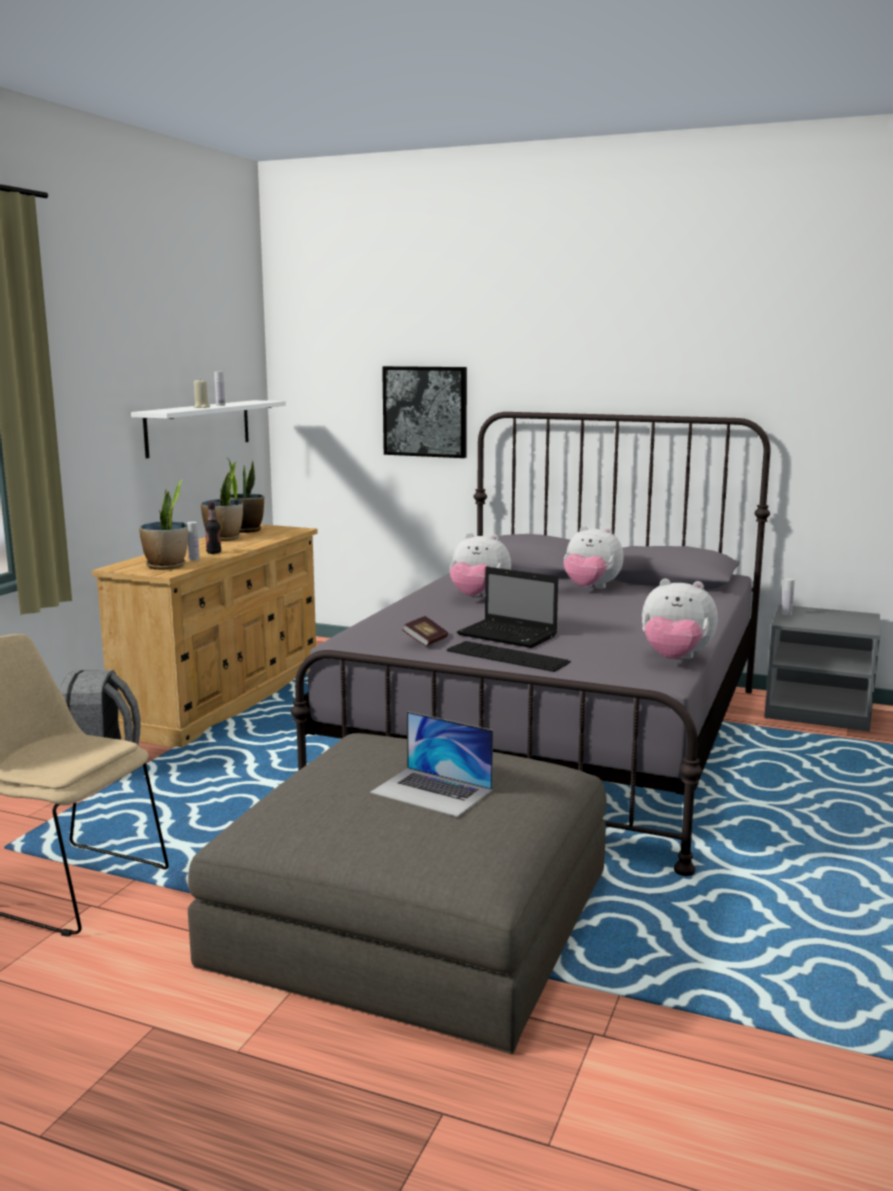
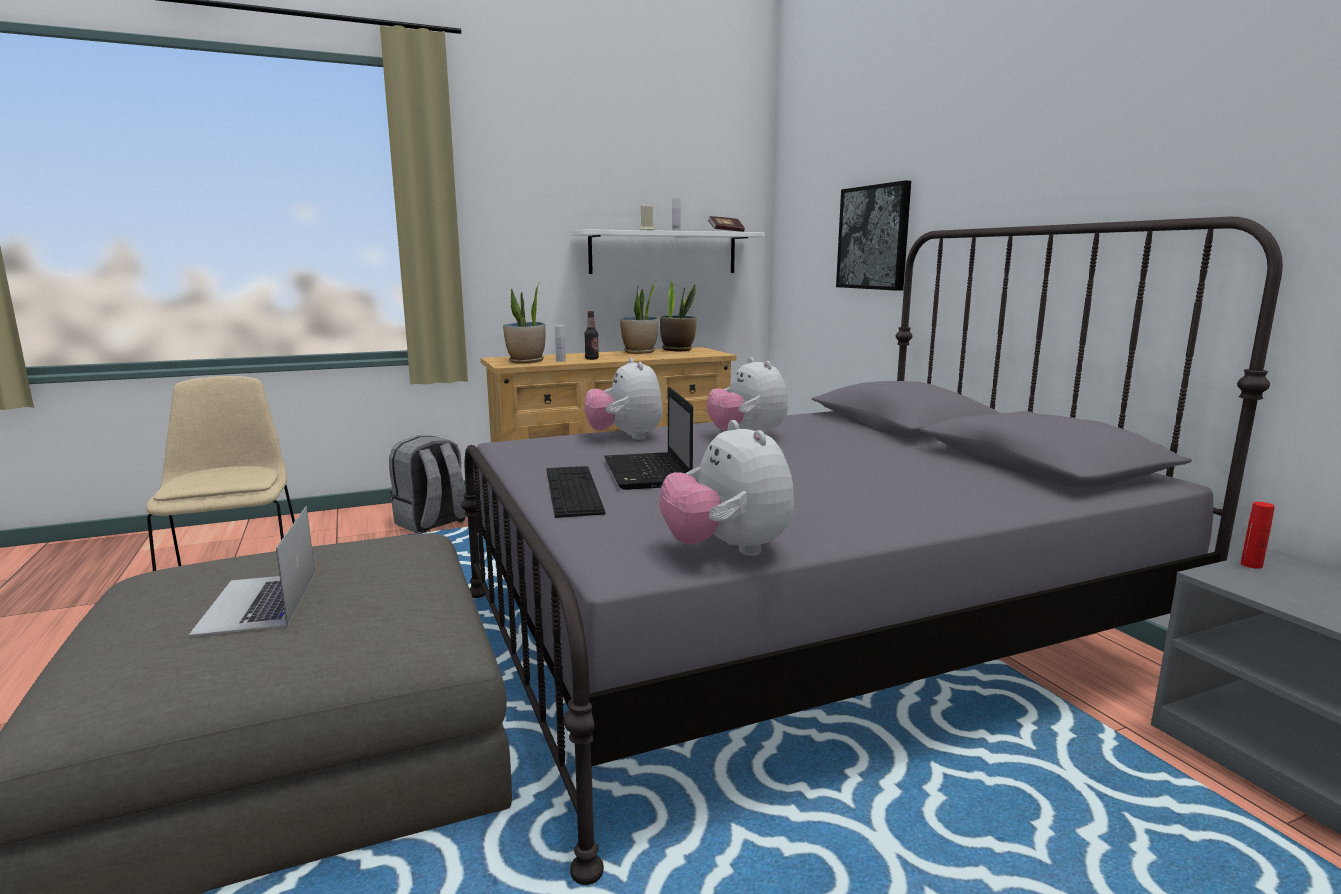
camera: 45 degrees right, 0 degrees up
(425, 642) = (562, 459): book -> book (726, 231)
(590, 588) = (900, 453): plush toy -> plush toy (625, 437)
(786, 614) = (1251, 565): white bottle -> red bottle

